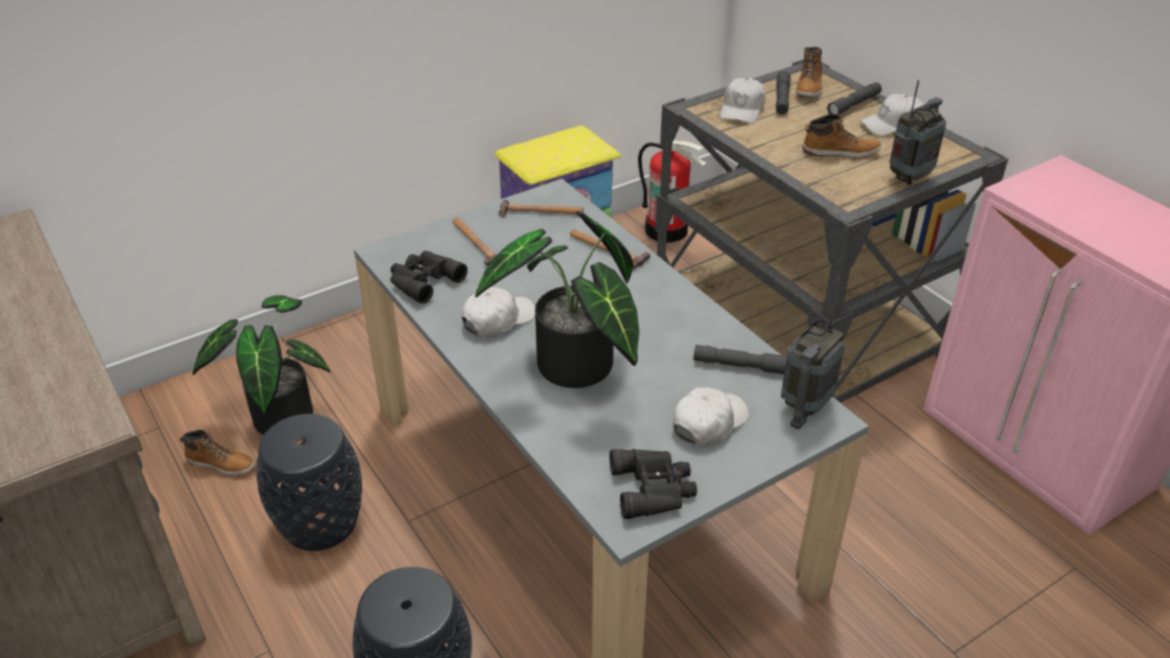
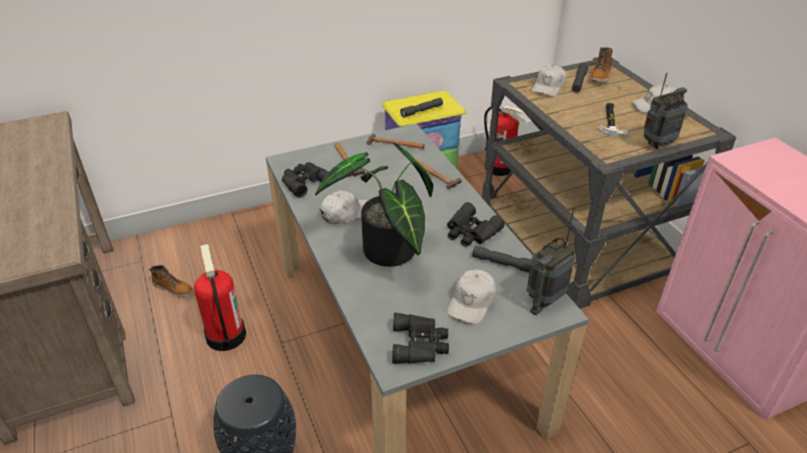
camera: 10 degrees right, 0 degrees up
(278, 415) = (217, 262): potted plant -> none
(320, 522) = (225, 335): black stool -> fire extinguisher
(681, 326) = (470, 232): none -> black binoculars
(708, 422) = (472, 302): white cap -> white cap turned 150 degrees clockwise
(840, 152) = (611, 121): boot -> hammer
(854, 105) = (630, 90): grey flashlight -> grey flashlight (421, 111)

